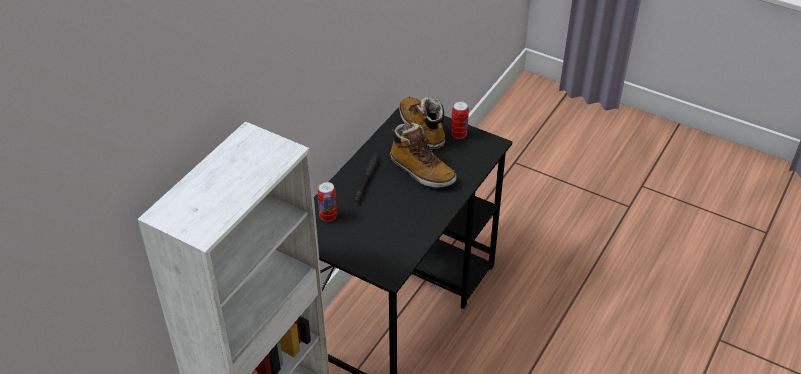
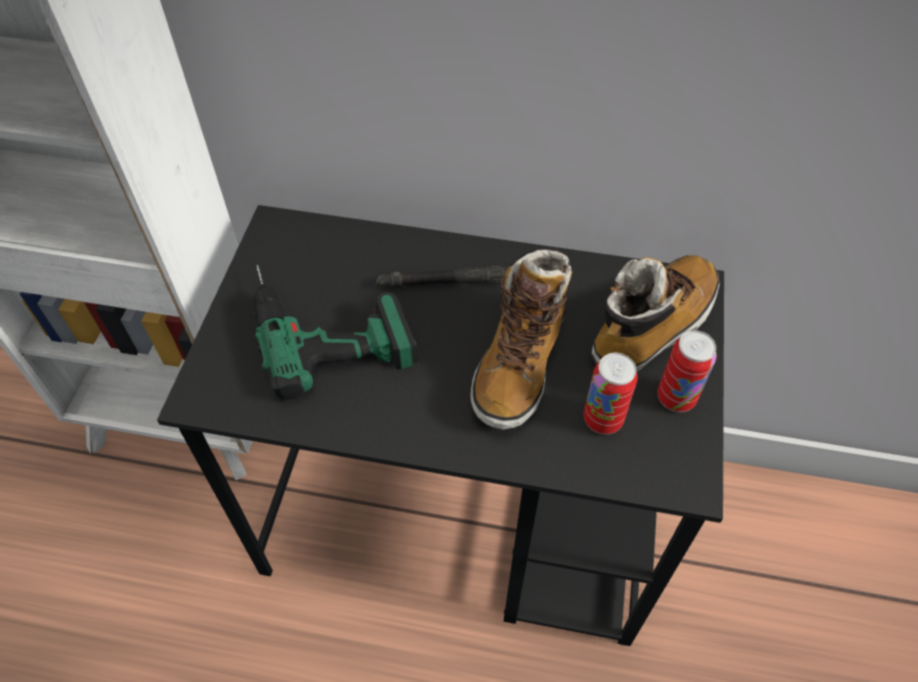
camera: 70 degrees right, 10 degrees up
(328, 216) = (330, 255): can -> can (603, 419)
(368, 225) = (327, 322): none -> power drill

